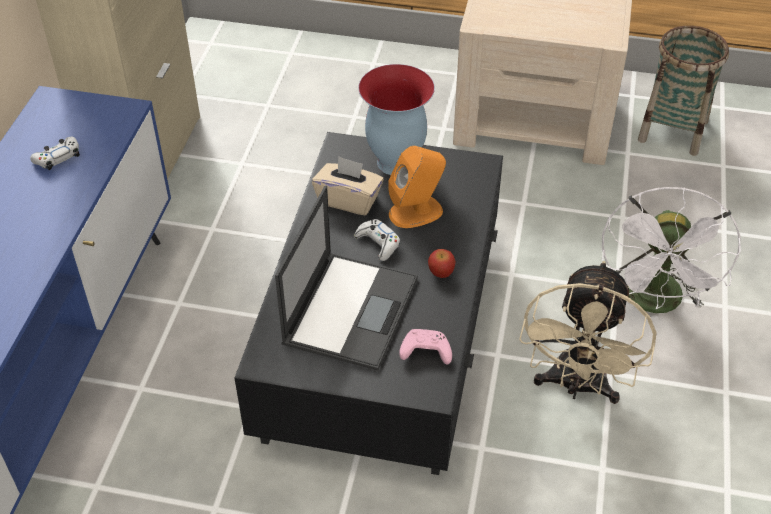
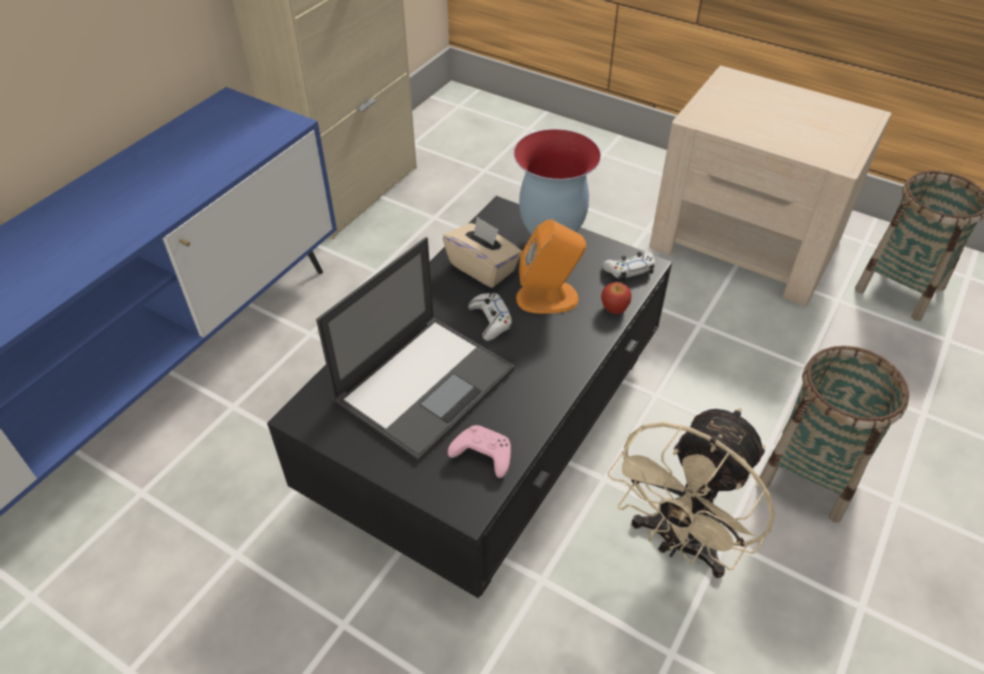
camera: 20 degrees right, 0 degrees up
(58, 158) = (198, 153): white game controller -> white game controller (629, 270)
(441, 272) = (543, 370): apple -> apple (614, 308)
(655, 304) = (810, 474): white fan -> basket

